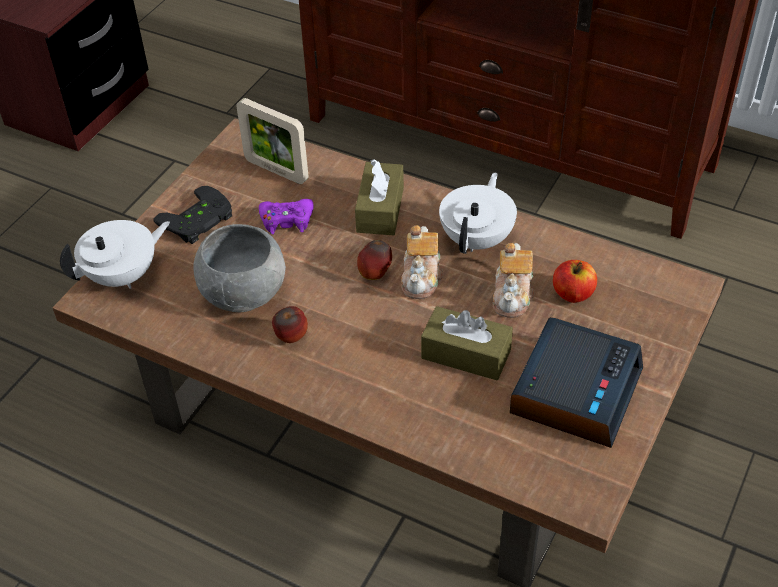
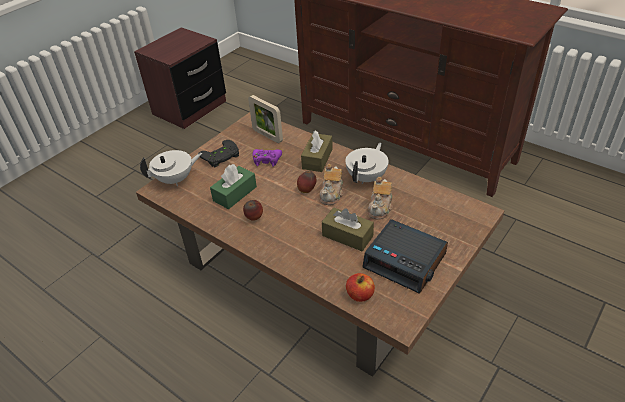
camera: 10 degrees right, 5 degrees down
(243, 293) = (235, 193): grey bowl -> green tissue box
(573, 293) = (414, 210): apple -> apple (360, 295)
(575, 390) = (405, 261): alarm clock -> alarm clock turned 90 degrees clockwise

